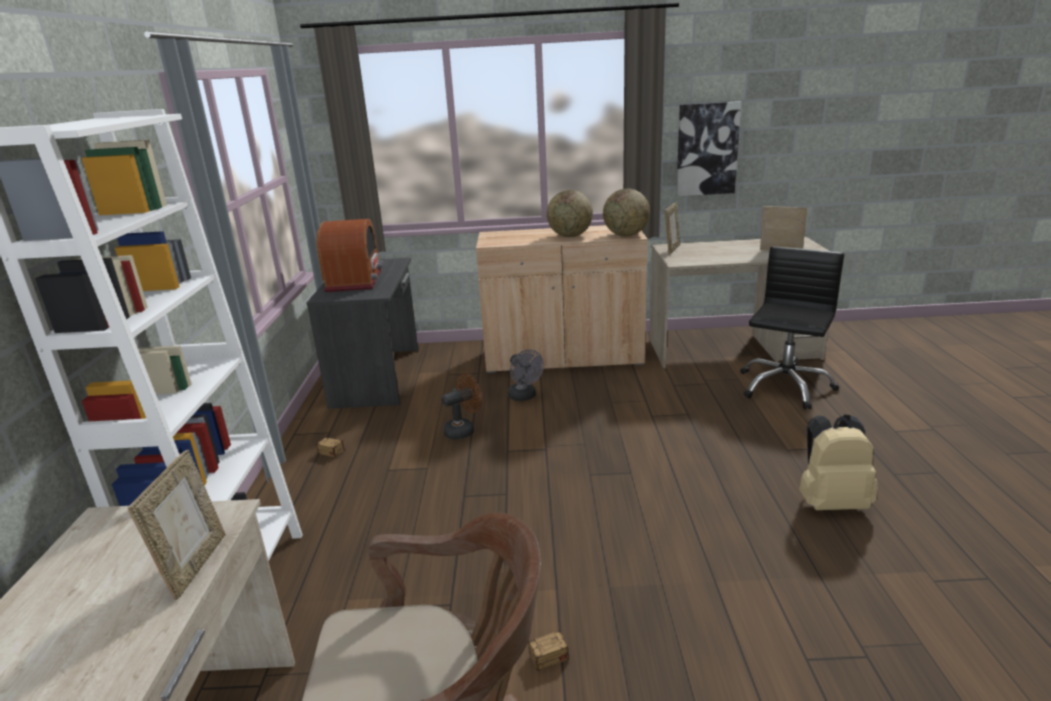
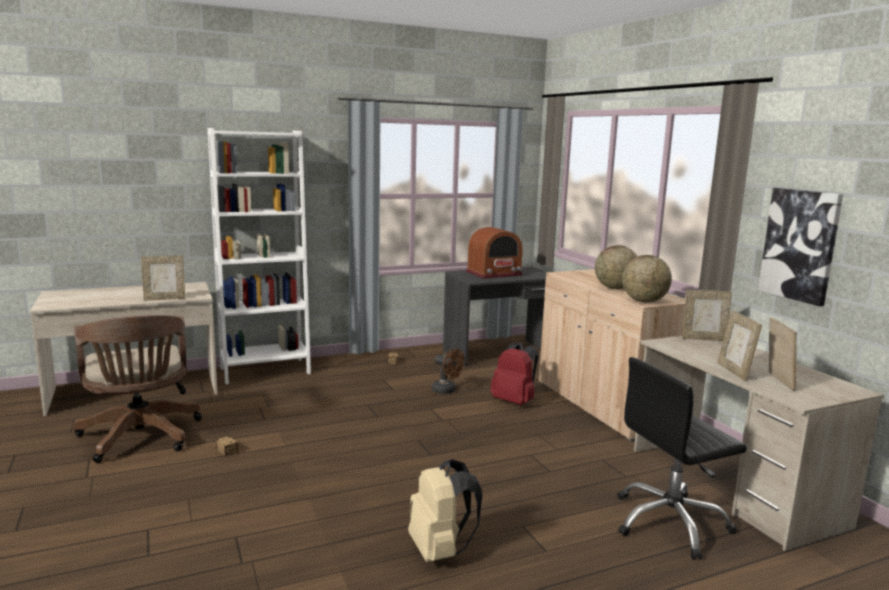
camera: 65 degrees right, 10 degrees down
(524, 397) = (514, 401): grey fan -> red backpack
(758, 257) = (734, 372): none -> picture frame
(784, 386) = (670, 523): black office chair -> black office chair turned 150 degrees clockwise

